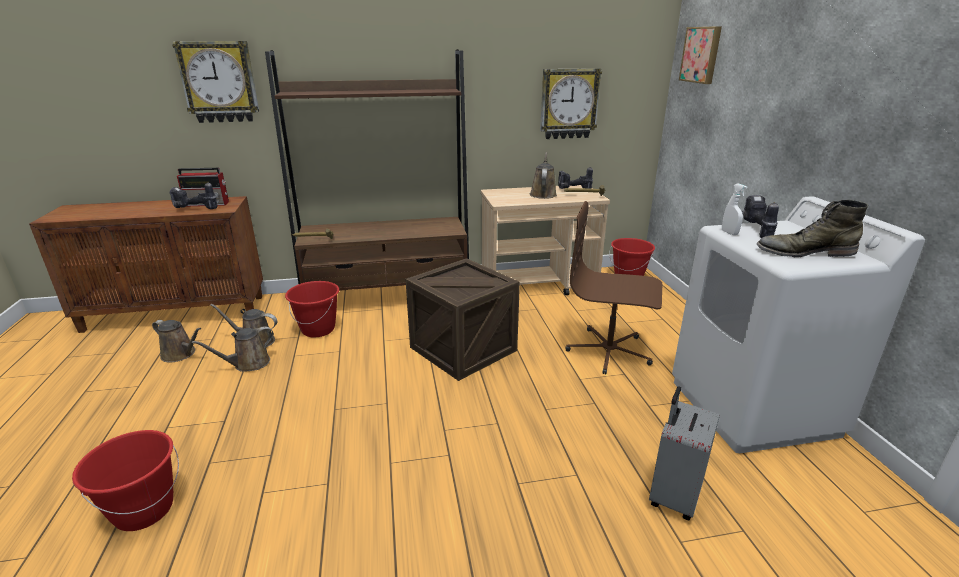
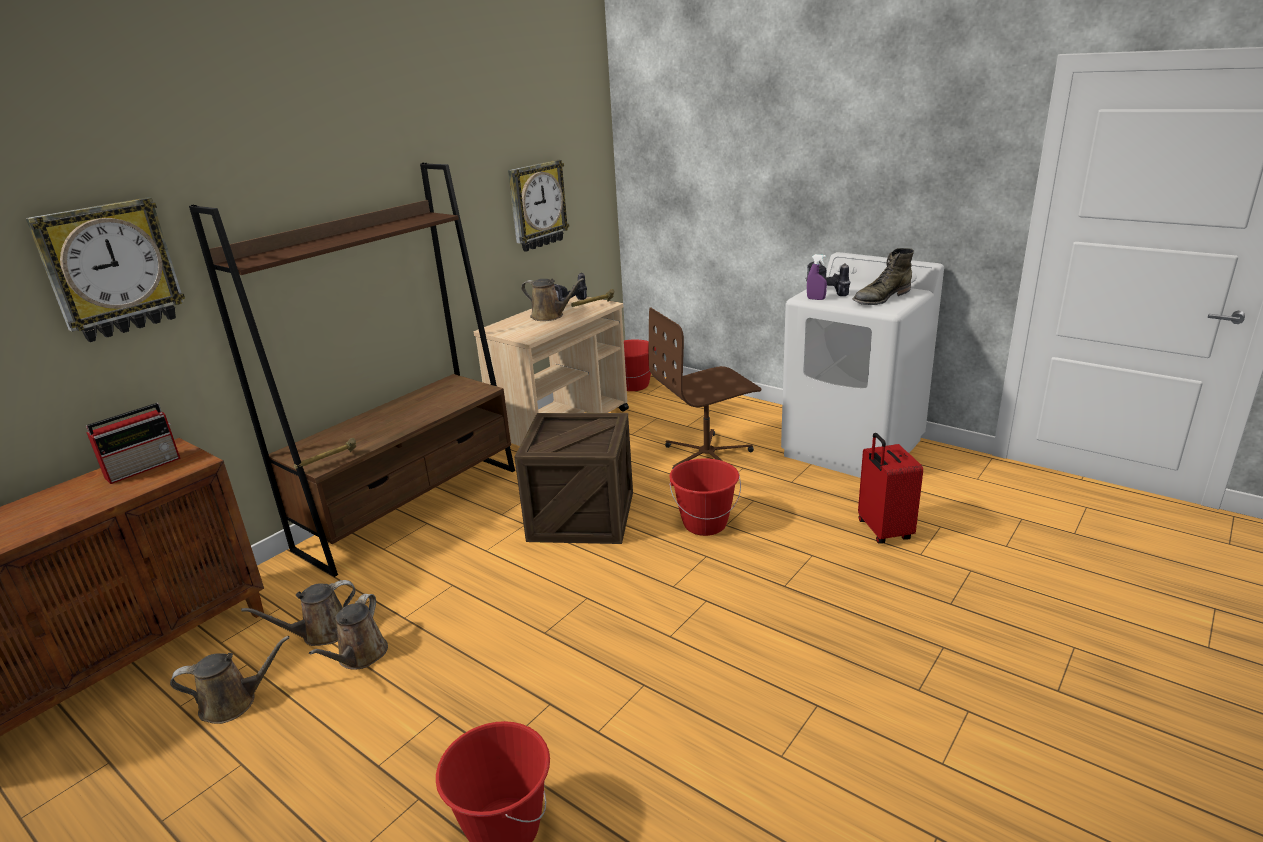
camera: 40 degrees left, 0 degrees up
(195, 209) = (144, 480): power drill -> none
(318, 329) = (385, 579): red bucket -> red bucket (705, 524)
(543, 194) = (550, 316): brown watering can -> brown watering can turned 150 degrees clockwise
(673, 496) = (883, 531): grey suitcase -> red suitcase
(701, 55) = (658, 133): picture -> none
(729, 233) = (816, 299): white spray bottle -> purple spray bottle

